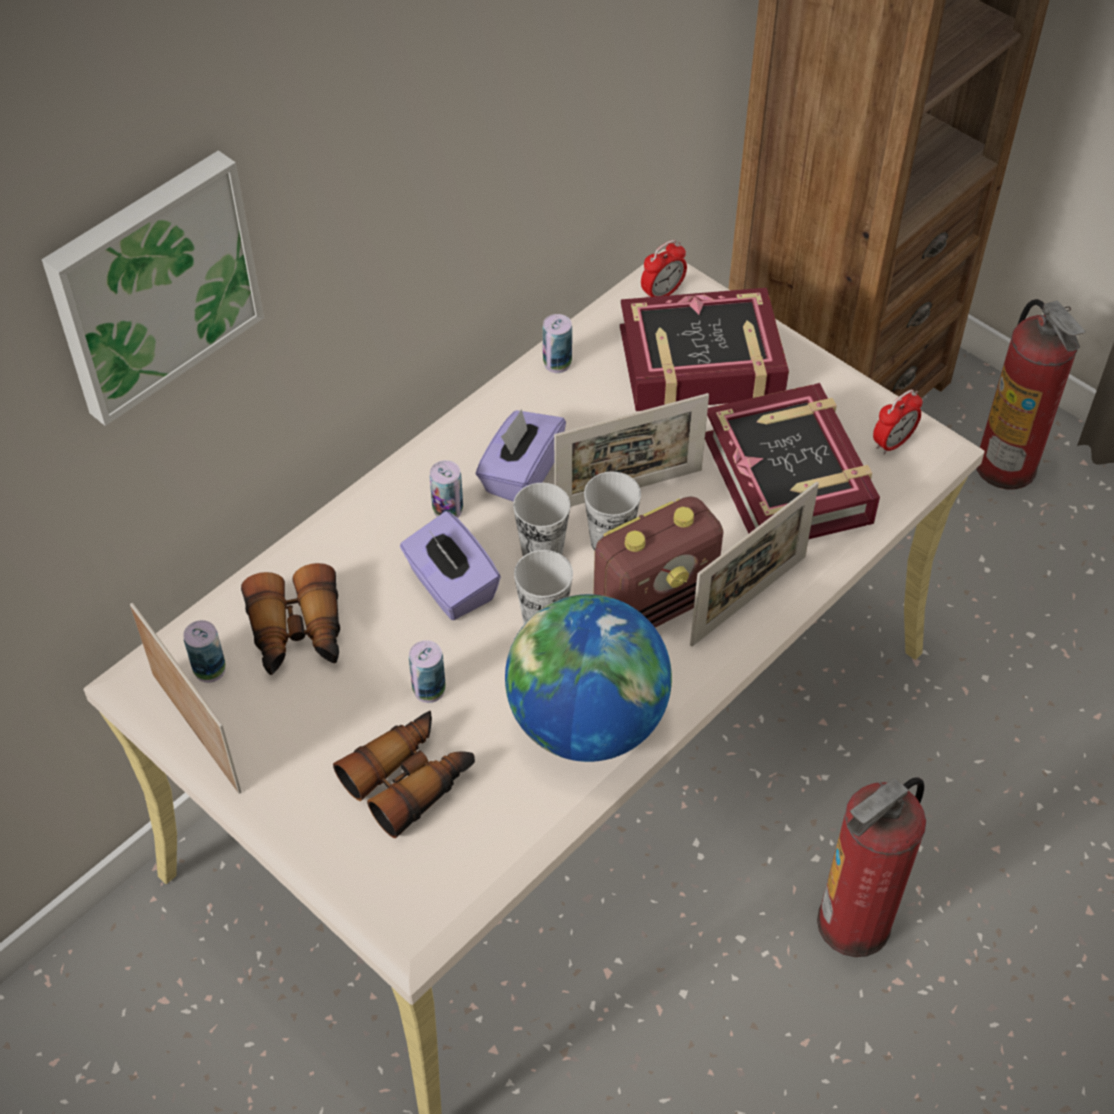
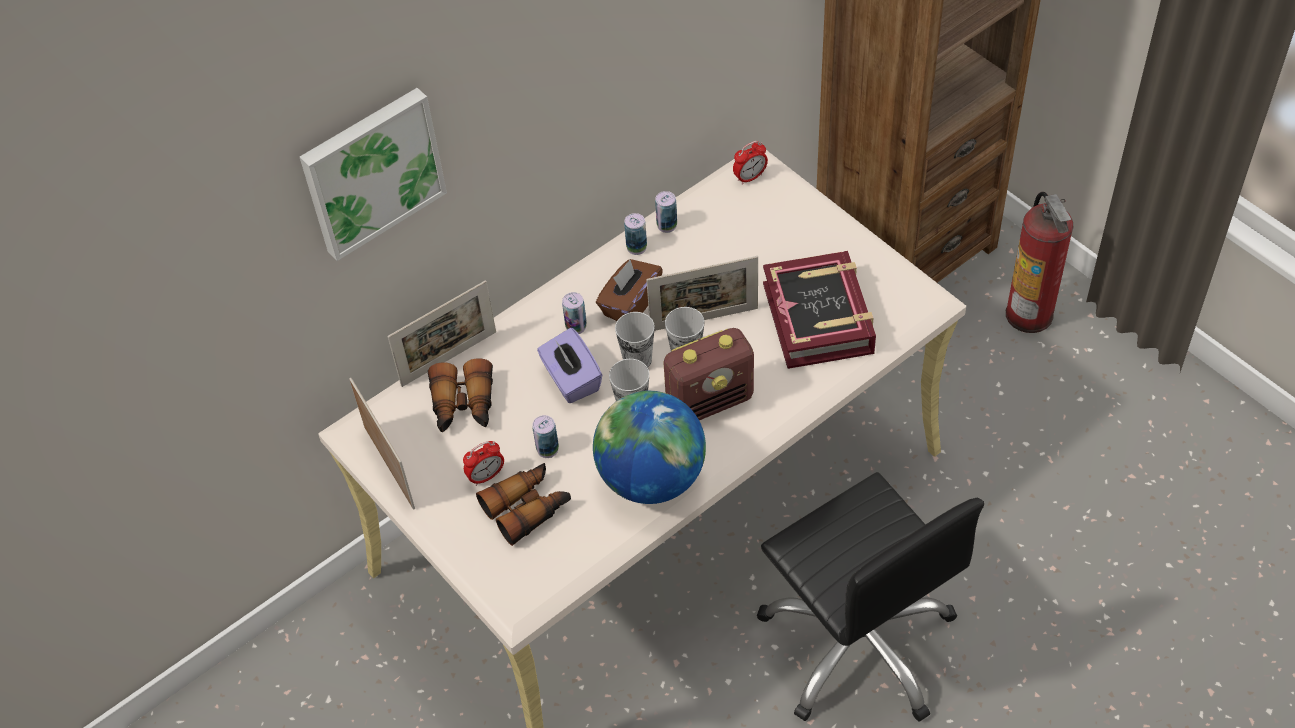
camera: 10 degrees right, 0 degrees up
(210, 669) = (402, 426): can -> can (636, 247)
(521, 474) = (630, 304): purple tissue box -> brown tissue box
(701, 364) = (769, 231): book -> none
(748, 600) = (776, 402): picture frame -> picture frame (449, 359)
(854, 924) = (859, 643): fire extinguisher -> black office chair
(892, 443) = (898, 296): alarm clock -> alarm clock (486, 476)

